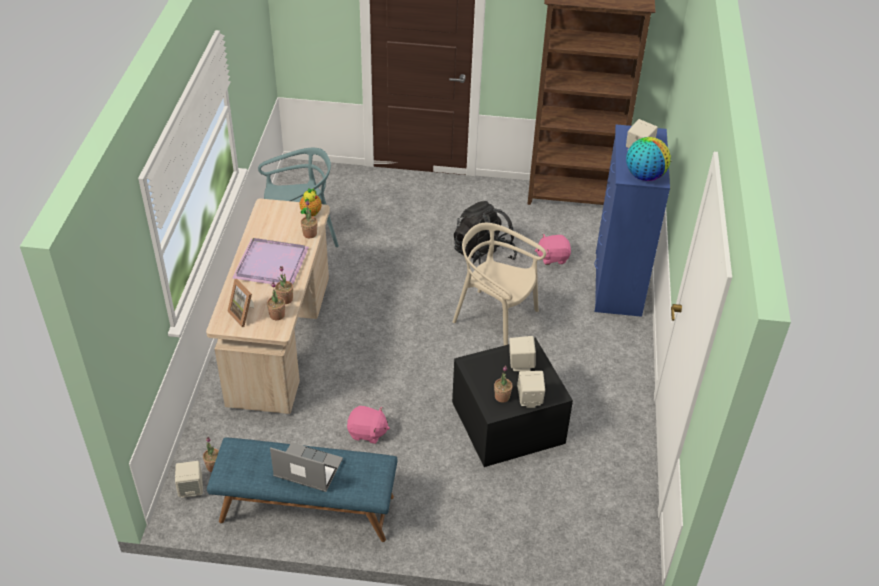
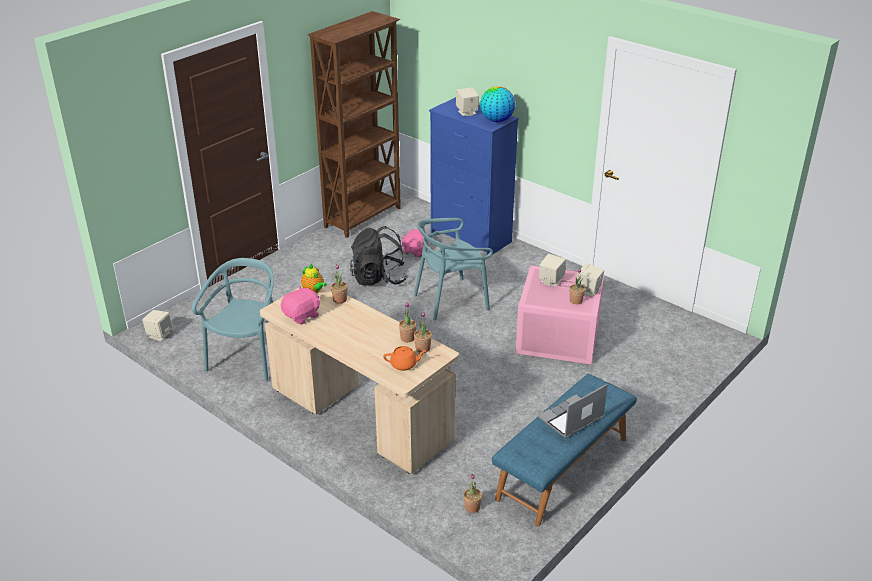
camera: 55 degrees left, 10 degrees down
(191, 489) = (487, 530): beige speaker -> beige speaker (159, 334)
(244, 314) = (404, 365): picture frame -> orange teapot
(272, 265) = (357, 331): purple tray -> none
(367, 432) = (509, 406): pink plush toy -> pink plush toy (302, 316)
(495, 319) = (451, 300): beige chair -> turquoise chair
(506, 421) = (556, 337): black storage box -> pink storage box

